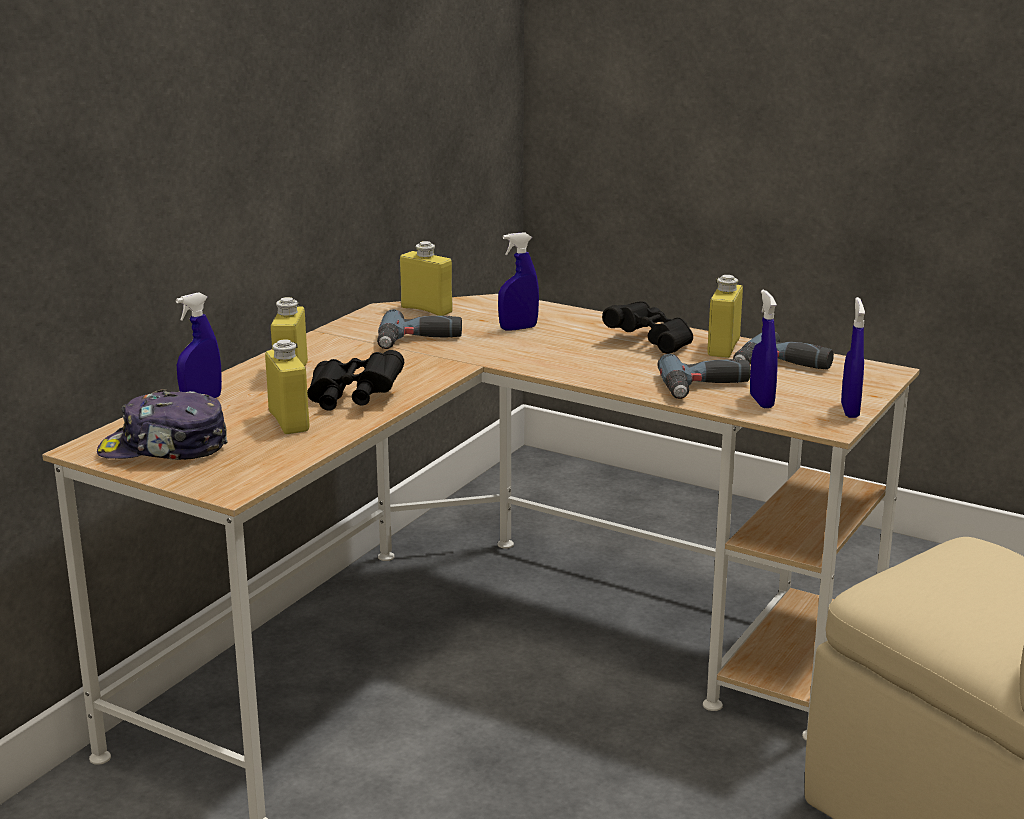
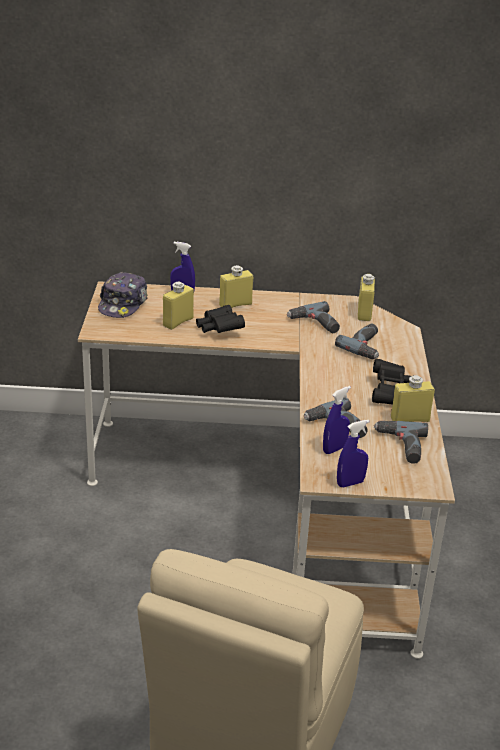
camera: 60 degrees right, 10 degrees up
(164, 449) = (123, 304): cap -> cap turned 135 degrees counterclockwise
(518, 328) = (367, 346): blue spray bottle -> power drill

